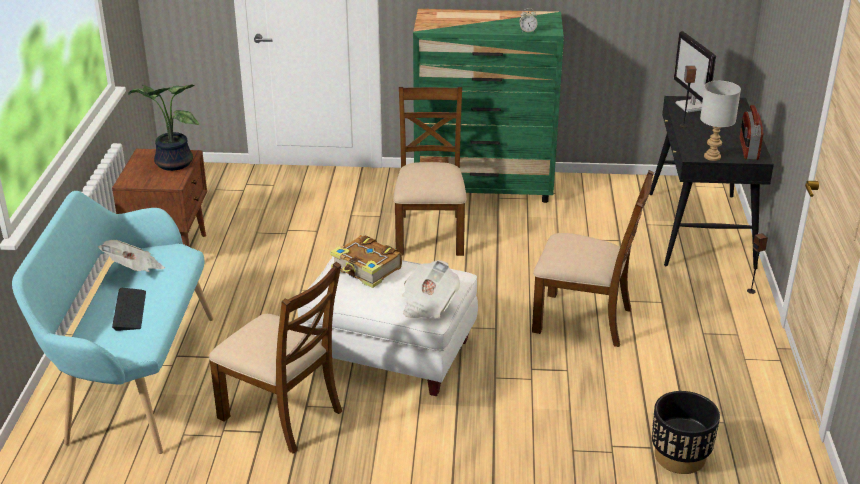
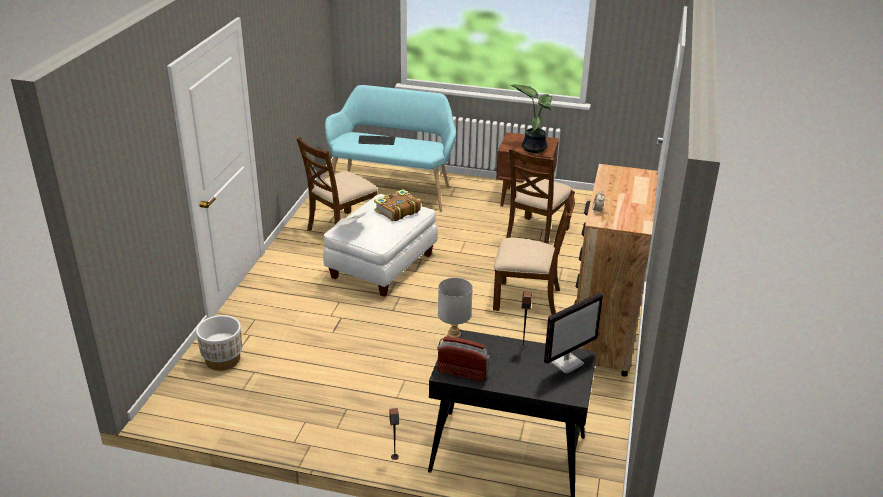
camera: 100 degrees right, 0 degrees up
(134, 269) = (416, 142): newspaper -> none
(484, 187) = (603, 336): green dresser -> brown dresser
(584, 319) = (388, 351): brown chair -> brown chair (536, 234)
(680, 457) = (223, 360): black planter -> white planter
(691, 106) = (566, 362): monitor -> monitor turned 150 degrees clockwise

